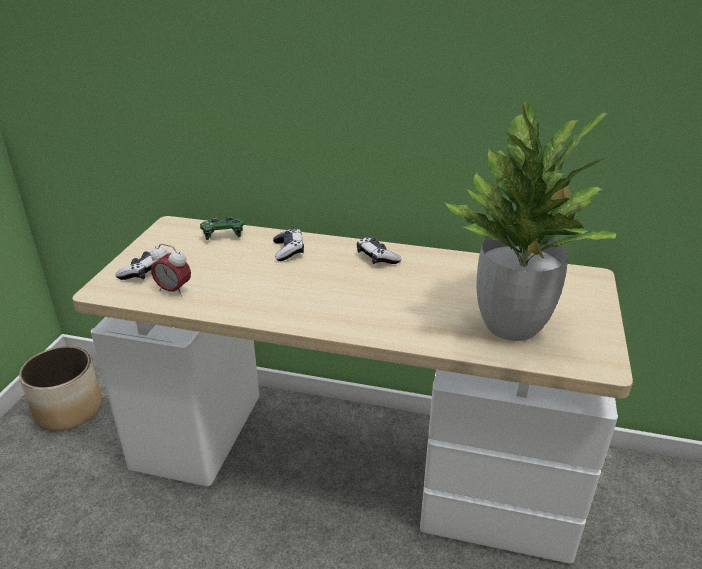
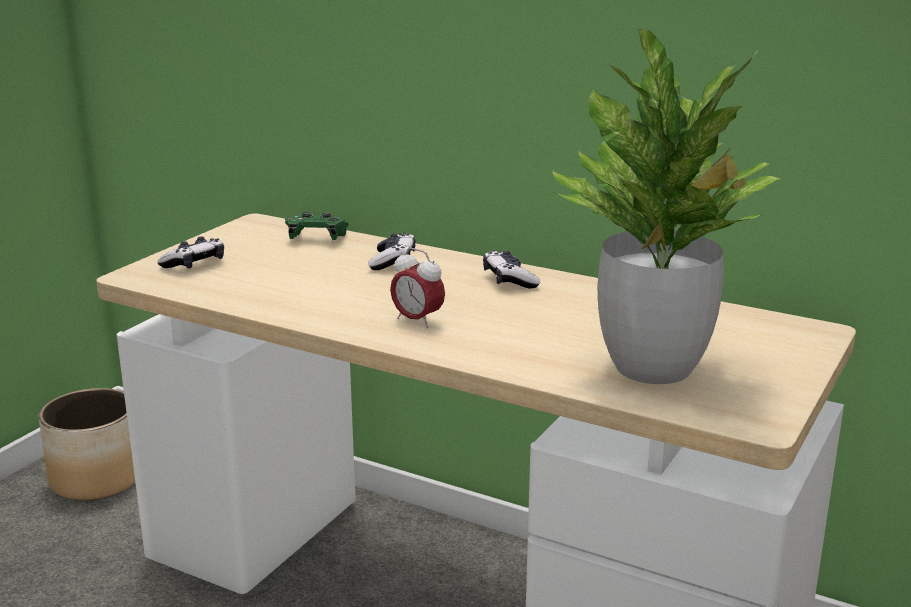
camera: 15 degrees right, 10 degrees down
(174, 290) = (221, 285): alarm clock -> alarm clock (417, 321)

